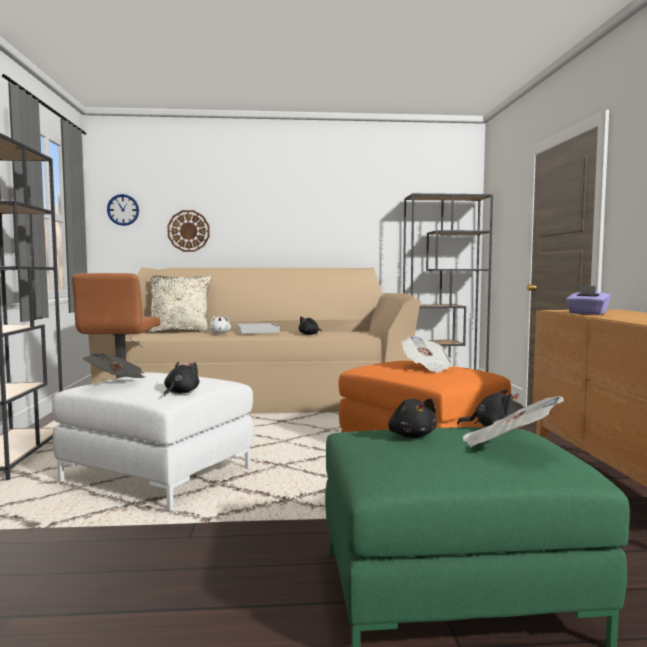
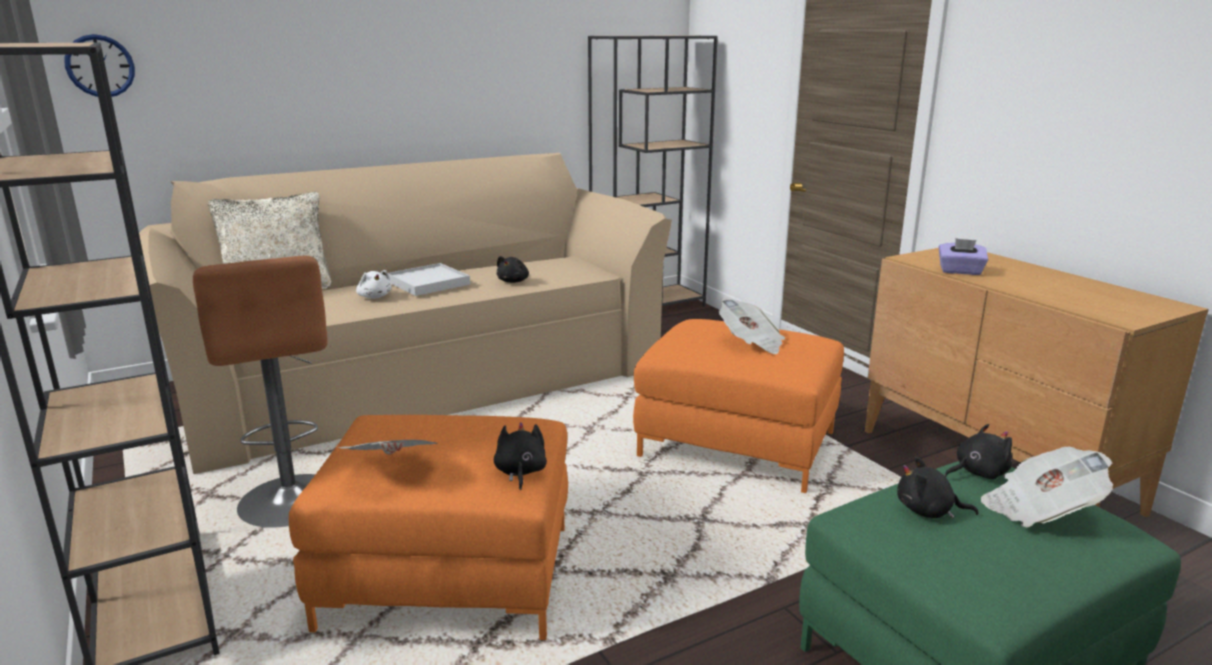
camera: 25 degrees left, 15 degrees up
(156, 475) = (447, 577): white ottoman -> orange ottoman
(188, 231) = (239, 102): wall clock -> none
(411, 436) = (928, 511): black plush toy -> black plush toy turned 150 degrees clockwise

